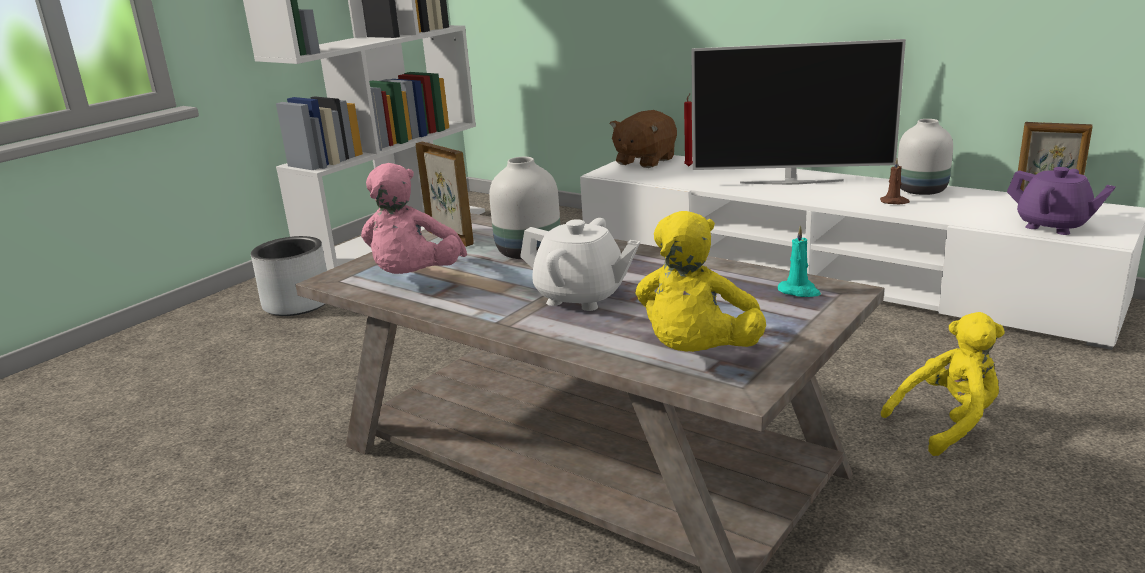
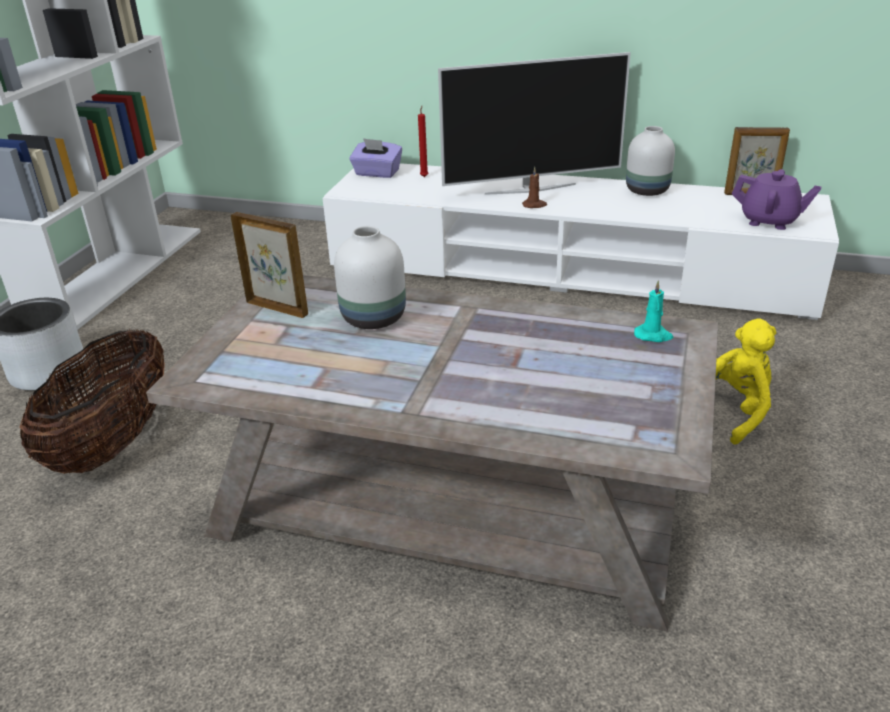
camera: 20 degrees left, 10 degrees up
(316, 363) = (113, 443): none -> basket
(414, 279) = (278, 368): pink plush toy -> none
(581, 297) = (464, 369): white teapot -> none
(644, 161) = (377, 173): brown plush toy -> purple tissue box
(697, 354) = (613, 422): yellow plush toy -> none
(894, 202) = (632, 205): brown candle -> brown candle (534, 205)

